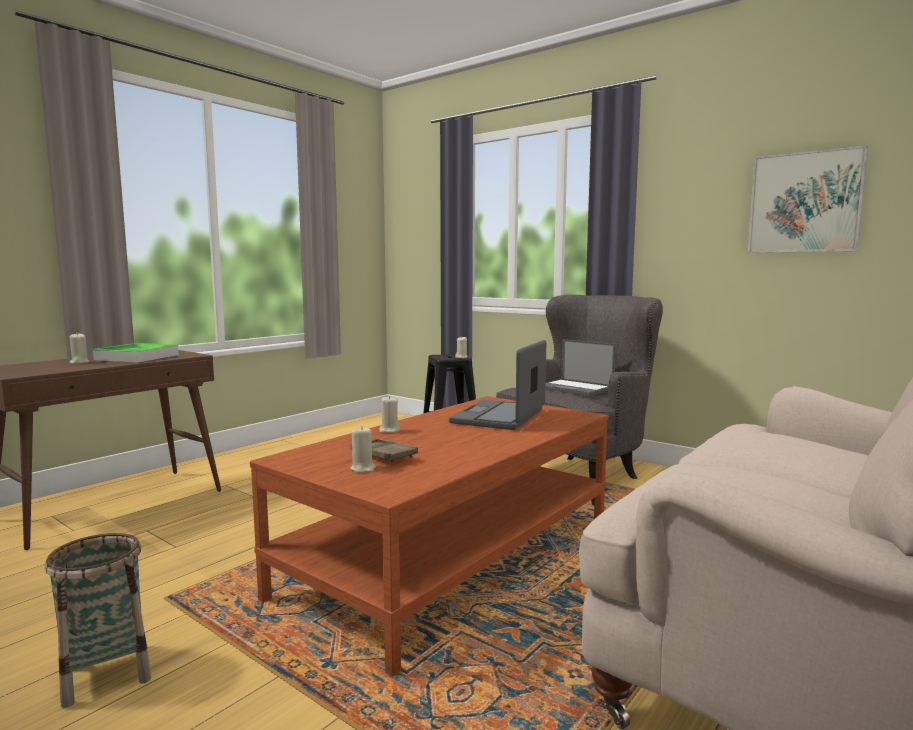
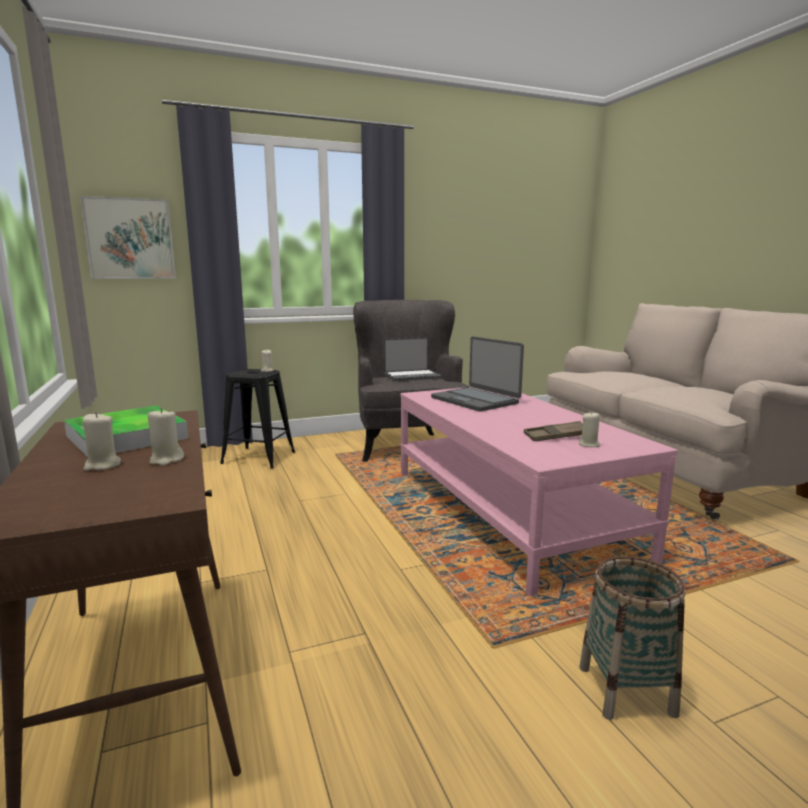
camera: 60 degrees left, 5 degrees up
(389, 430) = (483, 426): beige candle -> beige candle (166, 460)
(452, 558) = (508, 512): brown coffee table -> pink coffee table
(804, 202) = (494, 235): picture -> picture (130, 239)

